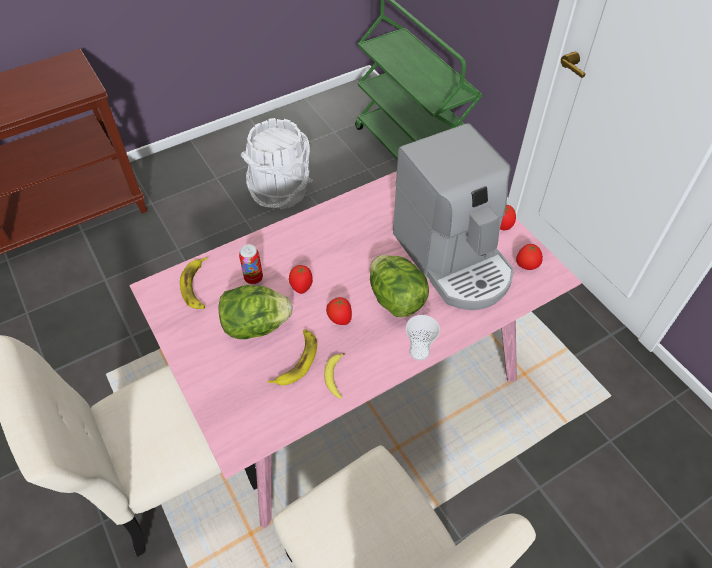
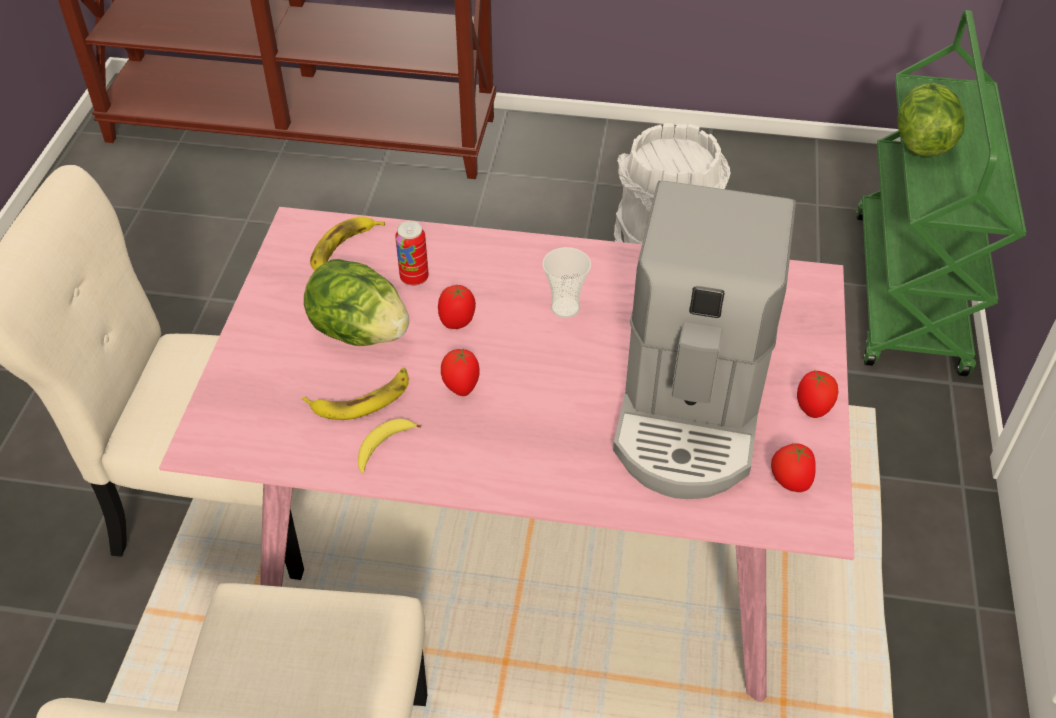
camera: 40 degrees right, 5 degrees down
(396, 299) = (556, 408): lettuce -> lettuce (921, 143)
(419, 352) = (516, 488): cup -> cup (565, 308)

